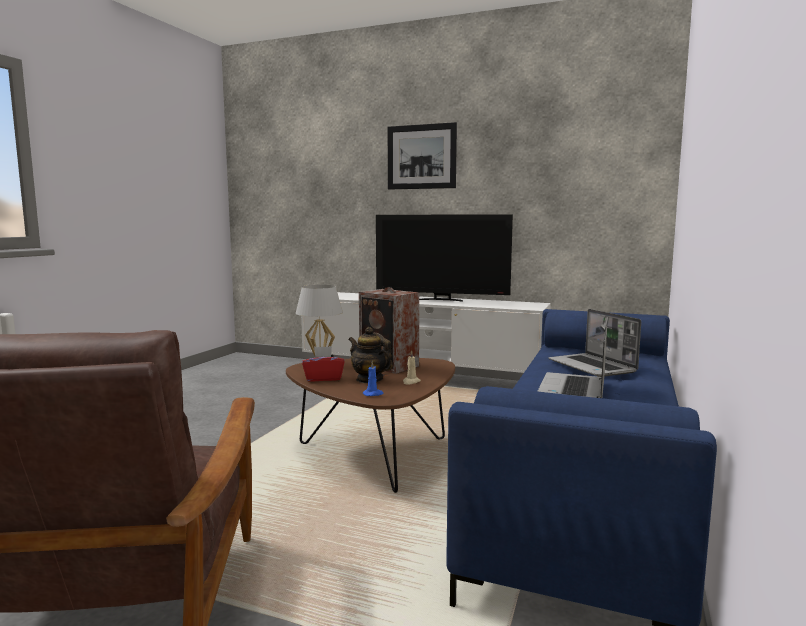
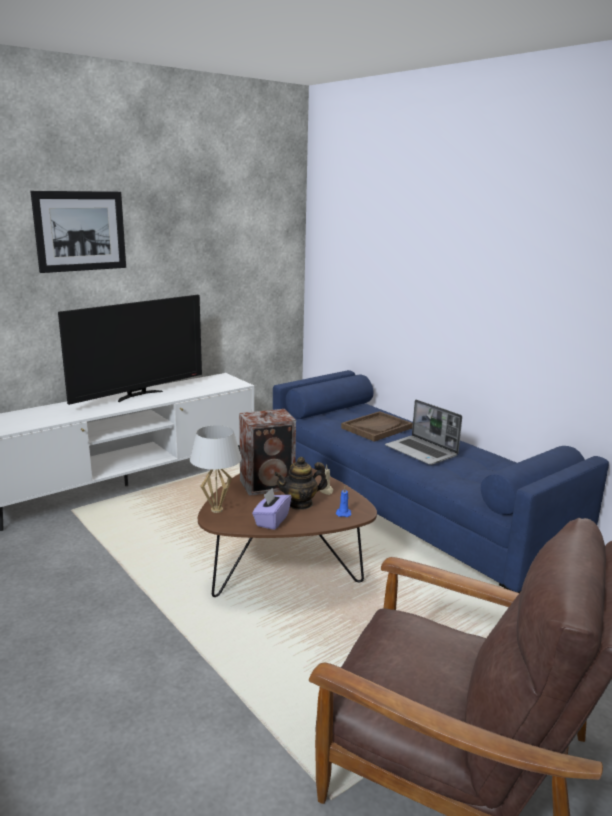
camera: 60 degrees left, 10 degrees up
(323, 378) = (271, 520): red tissue box -> purple tissue box
(593, 367) = (376, 428): laptop -> brown tray

